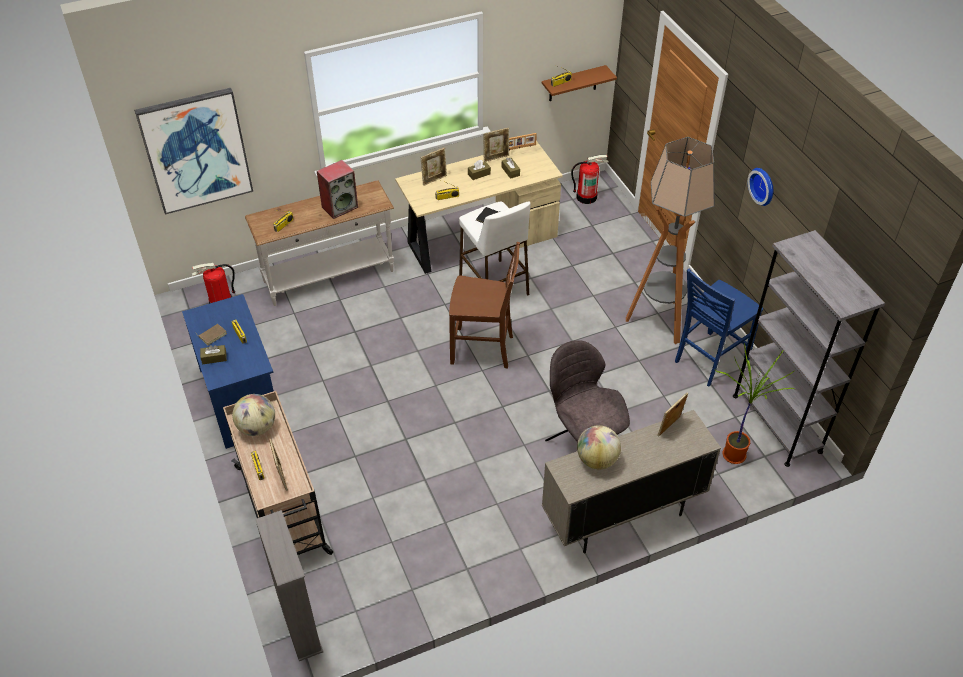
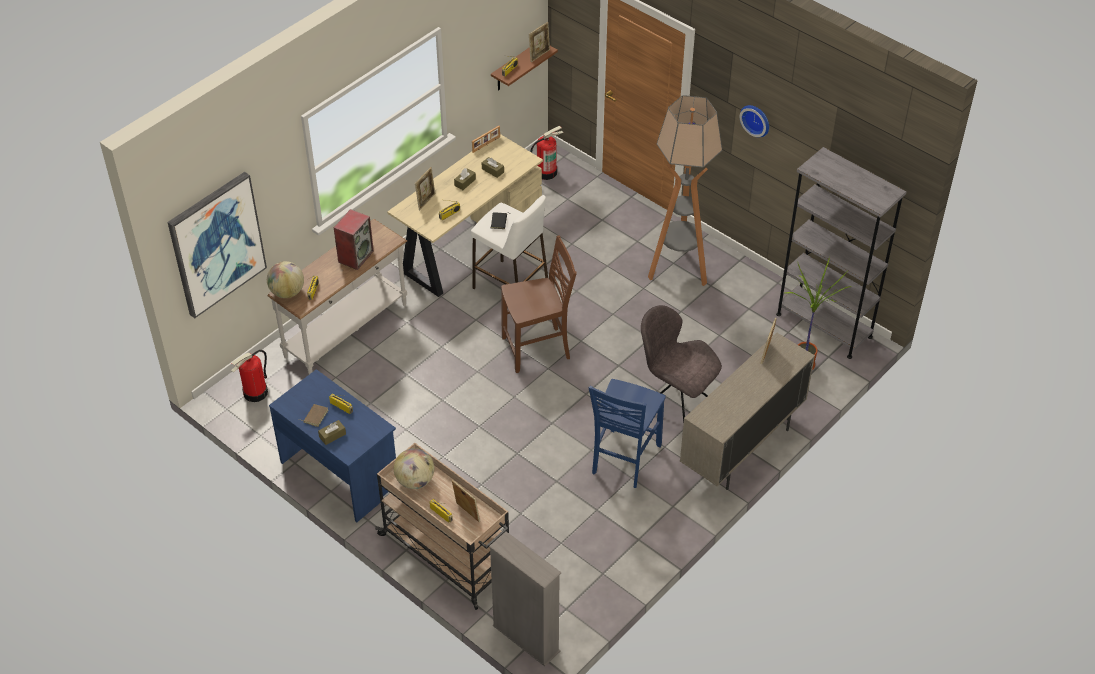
camera: 25 degrees left, 0 degrees up
(496, 158) = (470, 161): picture frame -> picture frame (539, 55)
(597, 460) = (724, 400): globe -> globe (287, 292)
(709, 360) = (740, 290): blue chair -> blue chair (624, 459)

